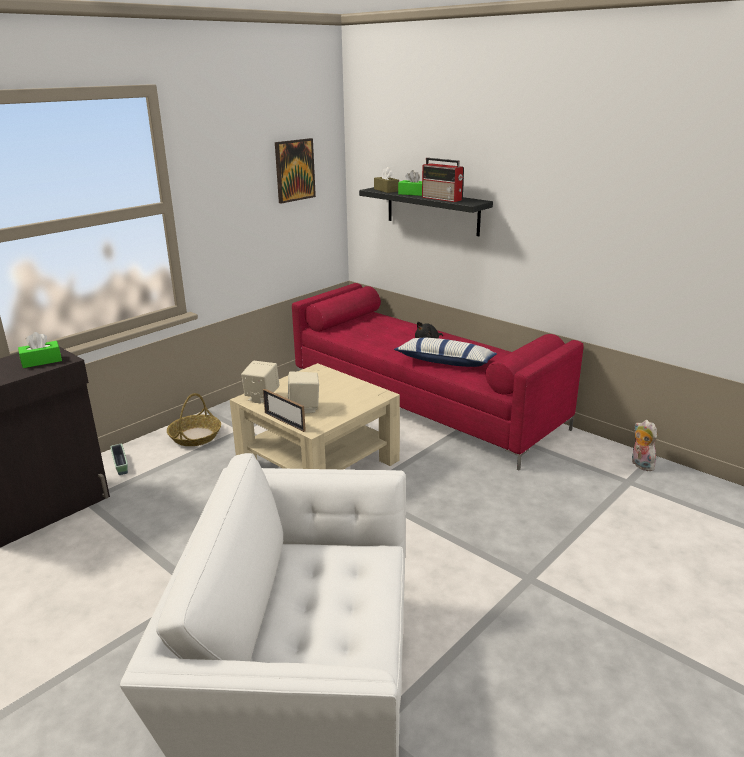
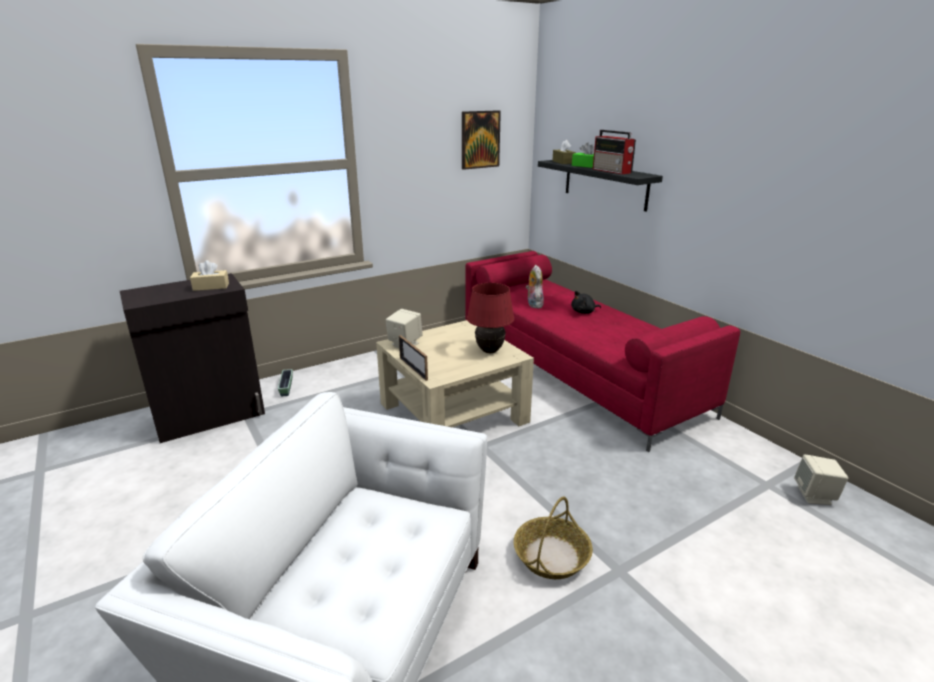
camera: 15 degrees right, 0 degrees up
(41, 361) = (211, 287): green tissue box -> beige tissue box
(195, 436) = (357, 372): basket -> basket (551, 555)
(304, 408) = (438, 358): beige speaker -> beige speaker (815, 496)
(353, 393) = (489, 351): none -> red table lamp
(445, 362) = (593, 332): pillow -> none
(640, 465) = (787, 468): plush toy -> plush toy (533, 304)

